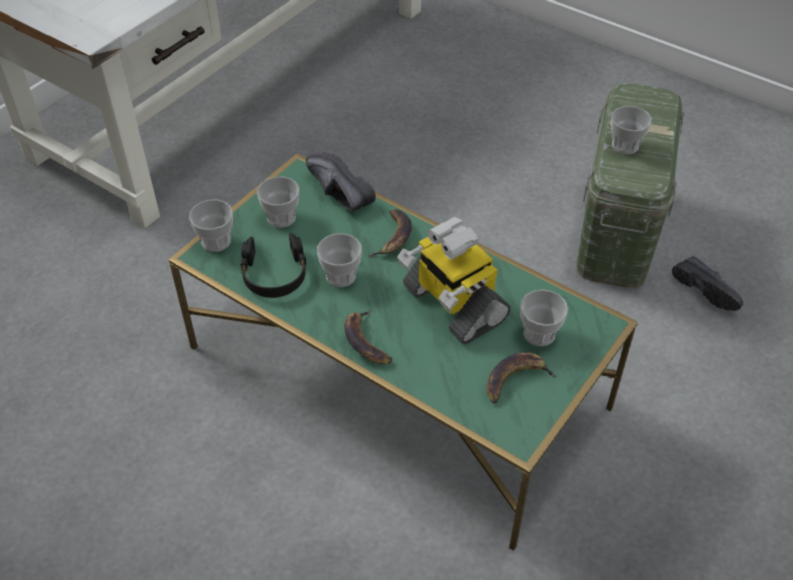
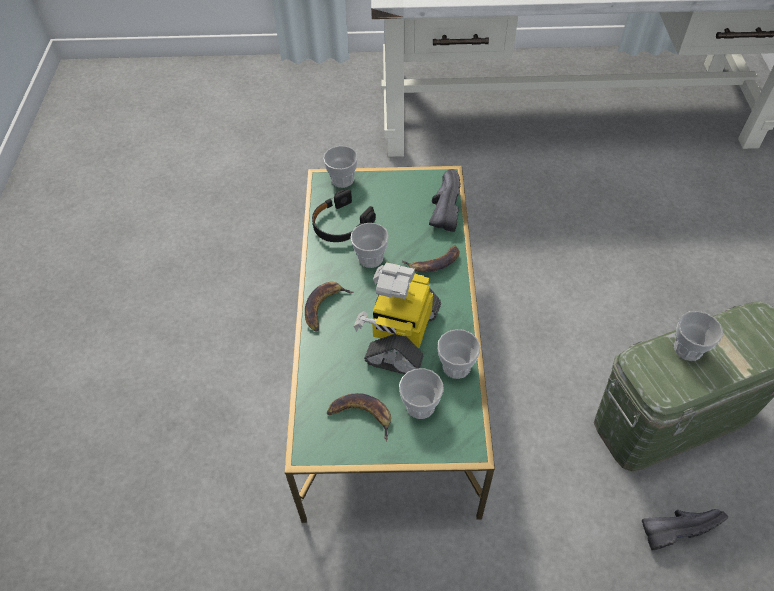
camera: 55 degrees right, 5 degrees up
(281, 218) = (393, 196): cup -> cup (456, 366)
(707, 290) = (677, 527): black shoe -> black shoe turned 120 degrees counterclockwise

